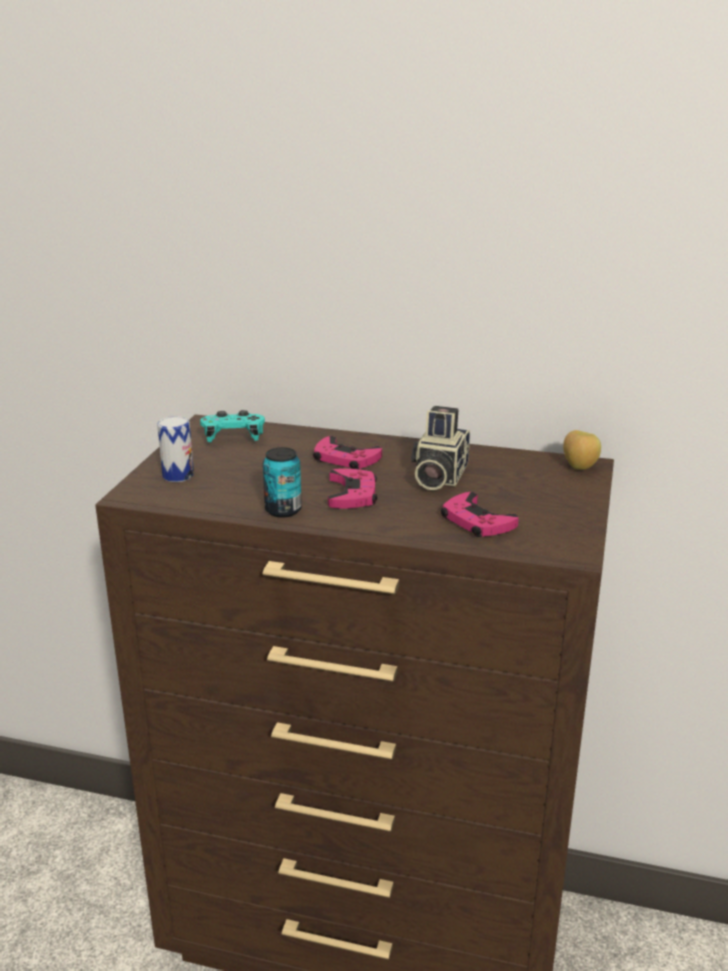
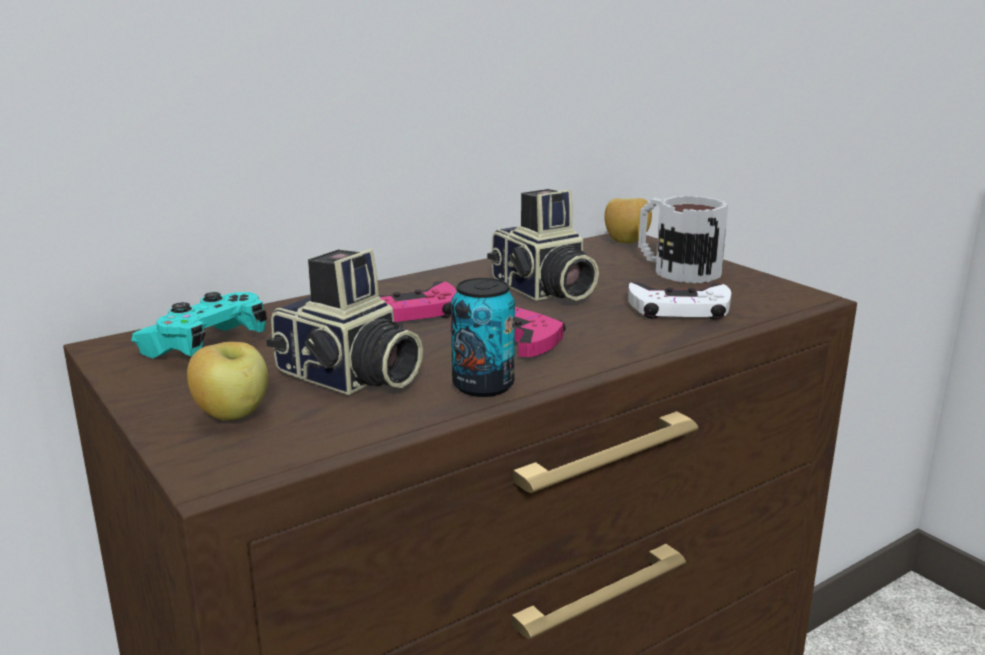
camera: 50 degrees left, 5 degrees down
(178, 475) = (233, 416): can -> apple
(246, 479) = (347, 378): none -> camera
(476, 522) = (679, 309): pink game controller -> white game controller
(551, 498) = (675, 269): none -> mug

